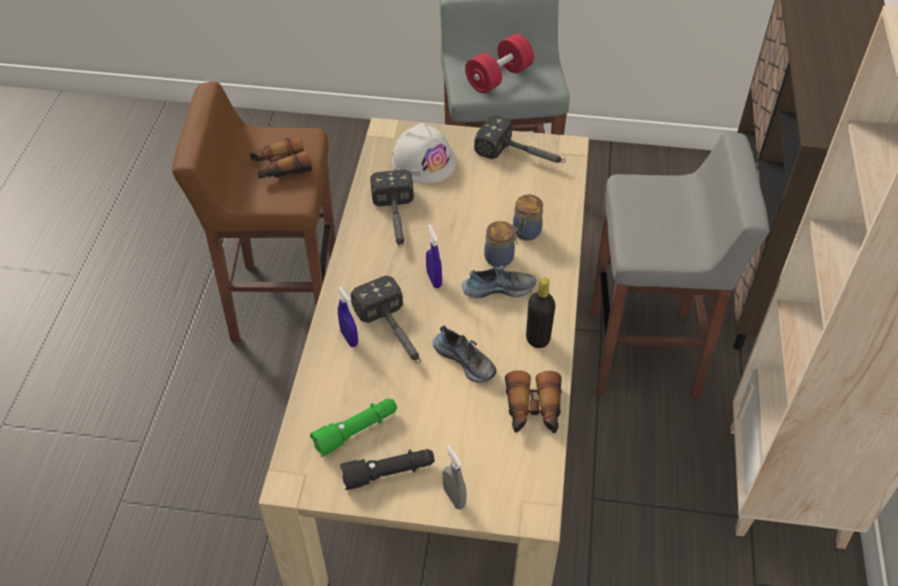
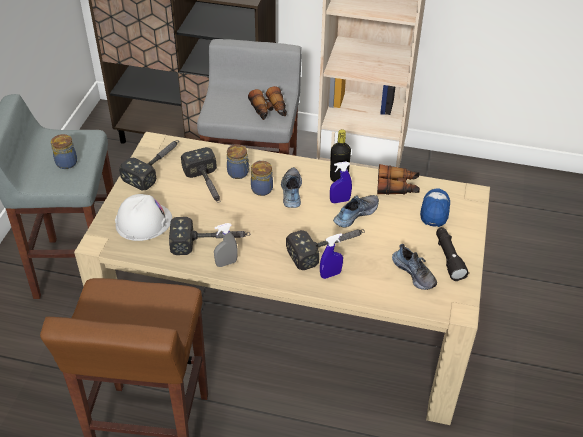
camera: 85 degrees left, 5 degrees down
(281, 167) = (135, 306): binoculars -> binoculars (269, 111)
(356, 431) = (415, 273): green flashlight -> shoe
(434, 279) = (278, 224): blue spray bottle -> blue spray bottle (339, 201)
(454, 497) = (464, 228): grey spray bottle -> grey spray bottle (226, 263)
(488, 459) = (435, 210): none -> cap
(495, 206) = (207, 186): none -> hammer
(499, 77) = (66, 162): red dumbbell -> jar

